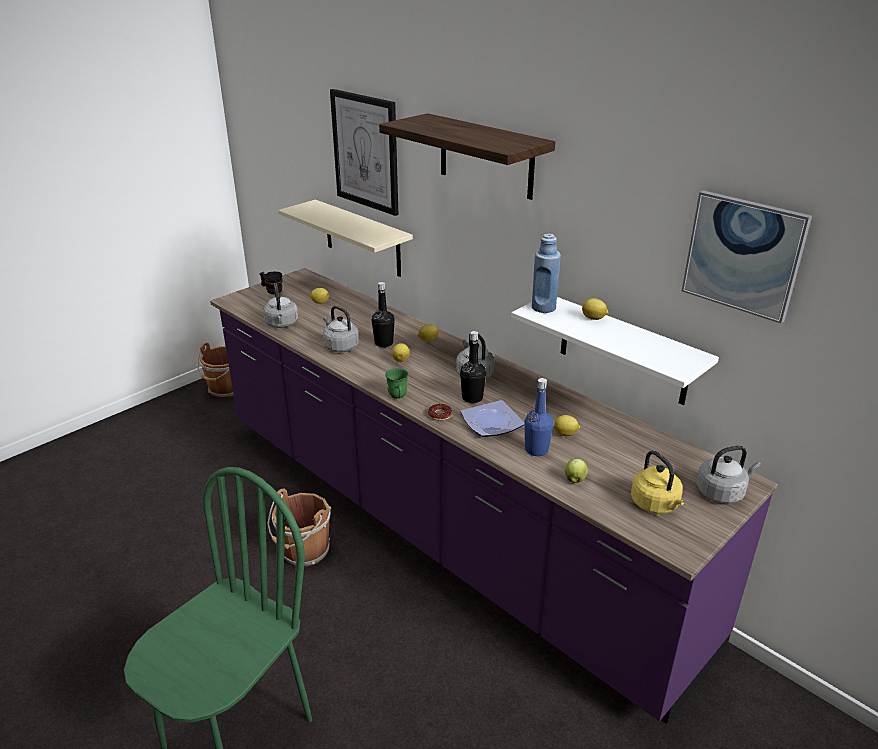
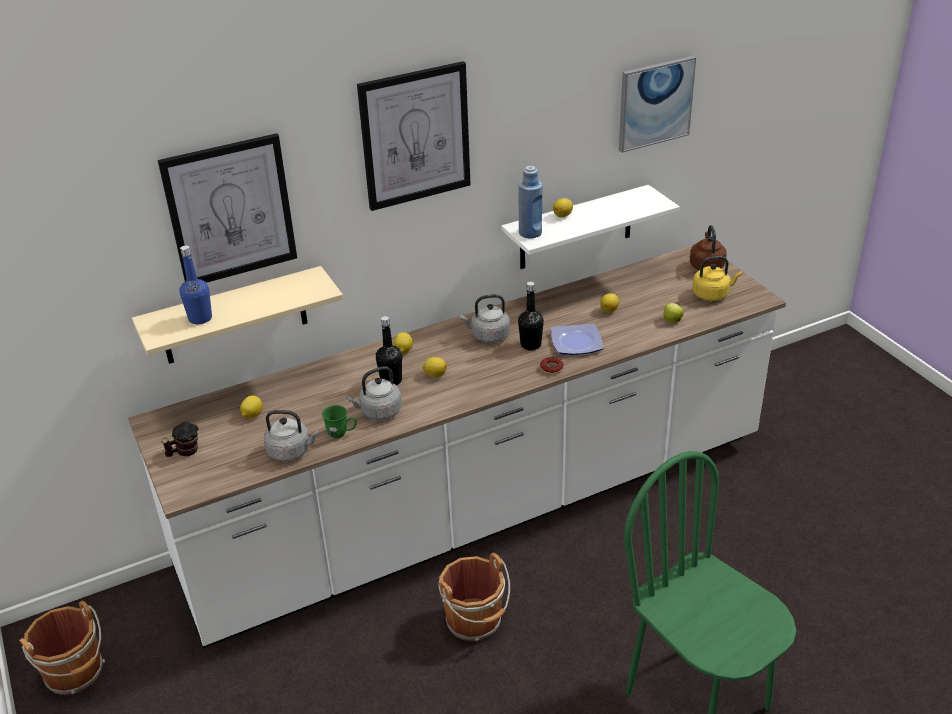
camera: 70 degrees left, 5 degrees up
(398, 397) = (507, 387): green mug -> green mug (341, 433)
(439, 525) = (482, 509): purple counter -> white counter
(486, 156) = (415, 136): shelf -> picture
(536, 450) = (626, 329): blue bottle -> blue bottle (200, 318)
(722, 492) = (706, 265): grey kettle -> brown kettle

